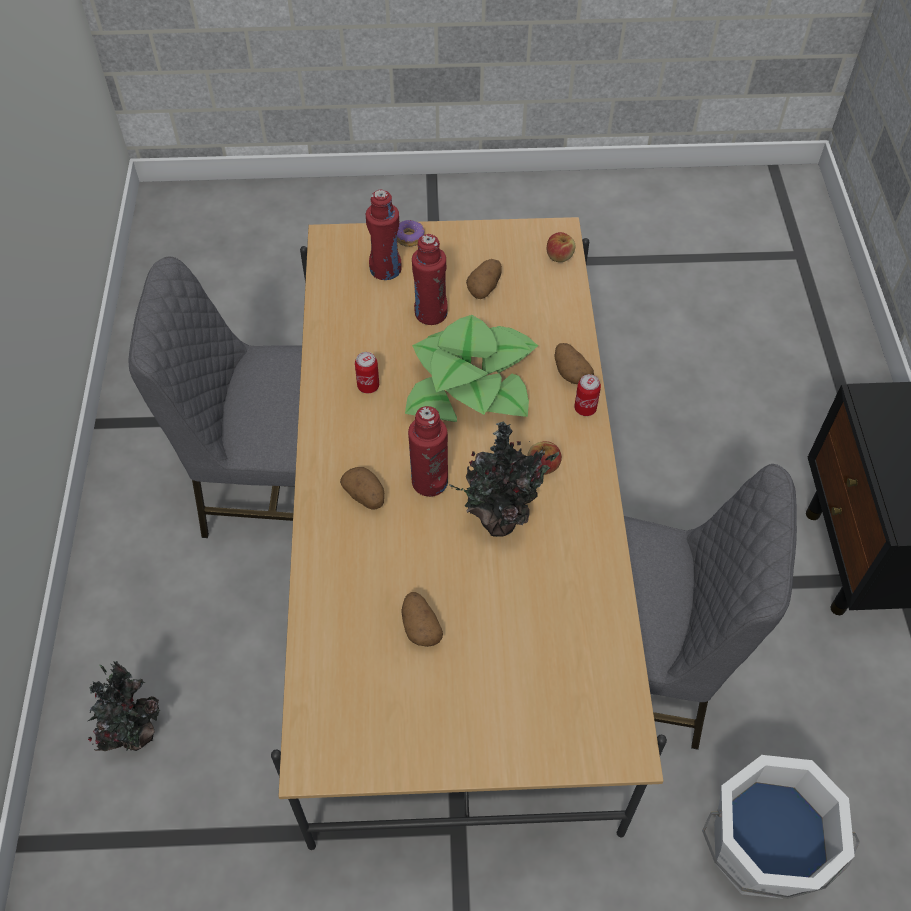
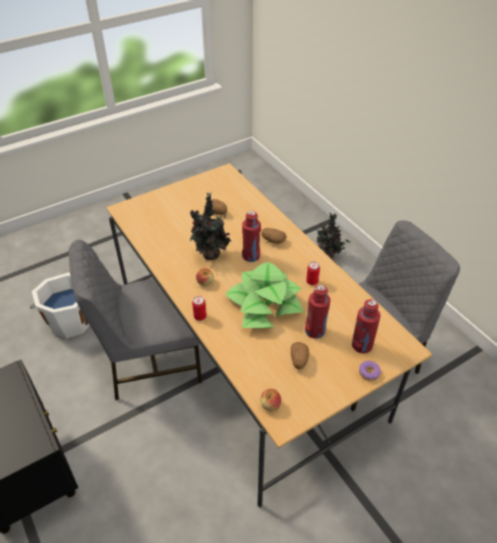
camera: 150 degrees right, 10 degrees down
(570, 373) = (218, 331): potato -> none

